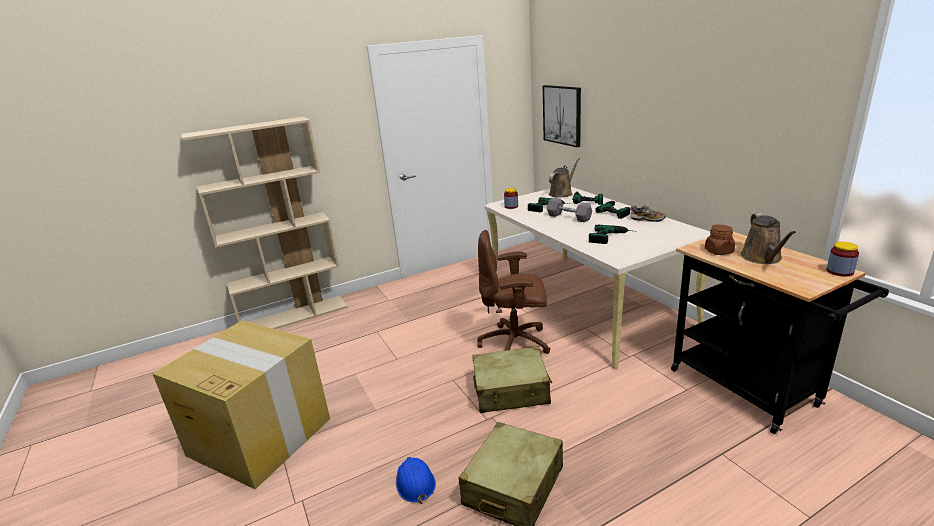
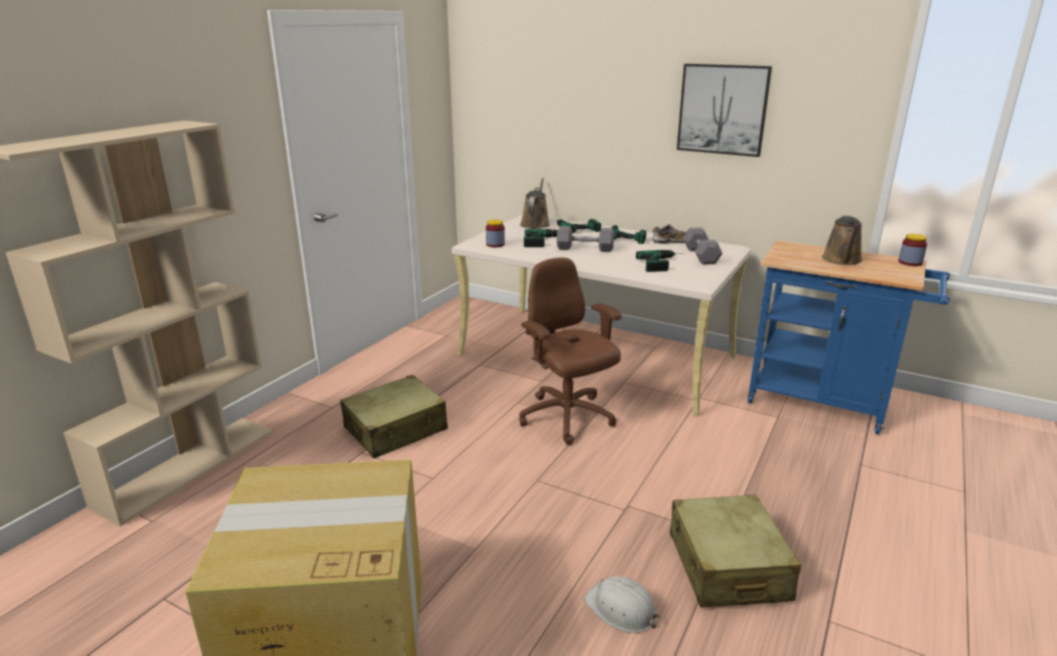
camera: 35 degrees left, 0 degrees up
(415, 482) = (621, 609): blue hard hat -> white hard hat
(511, 390) = (618, 470): beige suitcase -> beige suitcase (396, 429)
(516, 344) = (567, 418): brown office chair -> brown office chair turned 90 degrees clockwise
(562, 115) = (511, 124): picture -> picture (722, 109)
(654, 235) = (700, 255): none -> grey dumbbell
(719, 251) = (800, 260): brown jar -> none
(750, 391) = (827, 403): black cart -> blue cart
(762, 258) = (842, 260): brown watering can -> brown watering can turned 45 degrees clockwise

